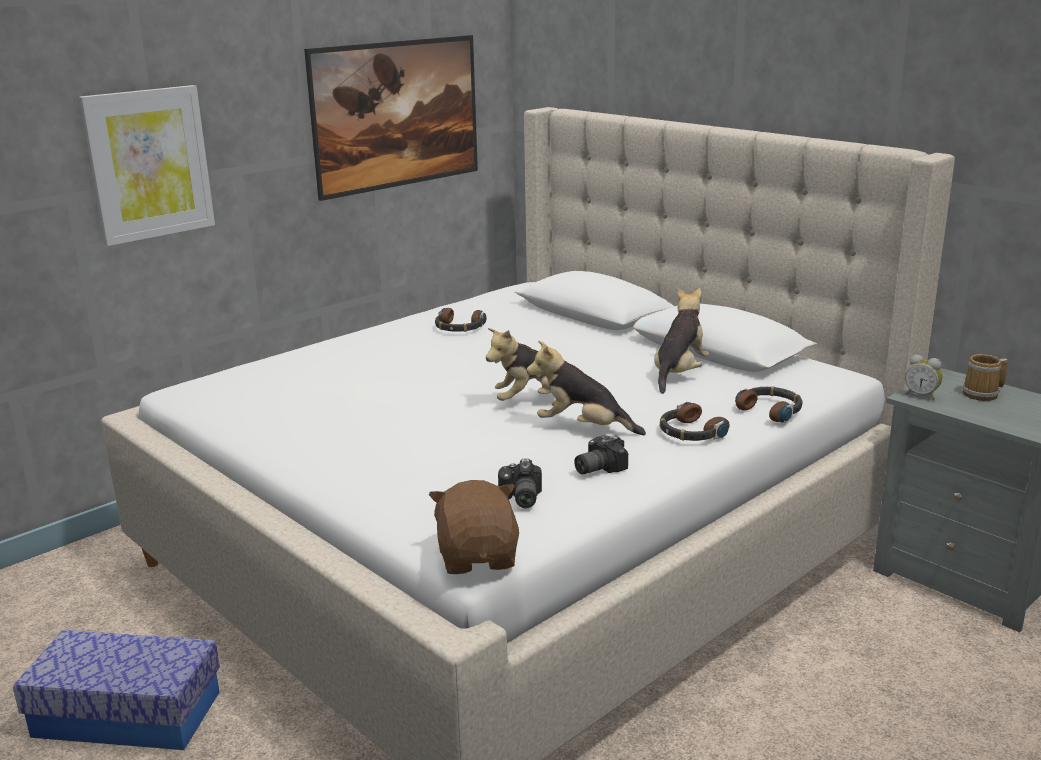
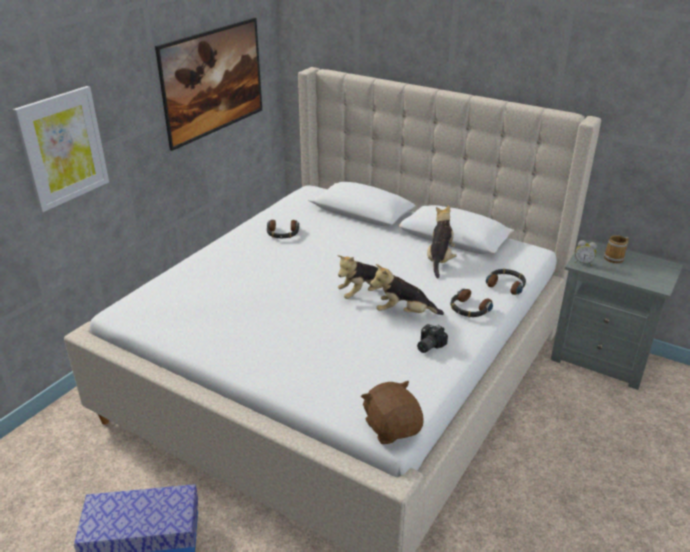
camera: 15 degrees left, 10 degrees up
(520, 498) = (394, 377): camera -> none

